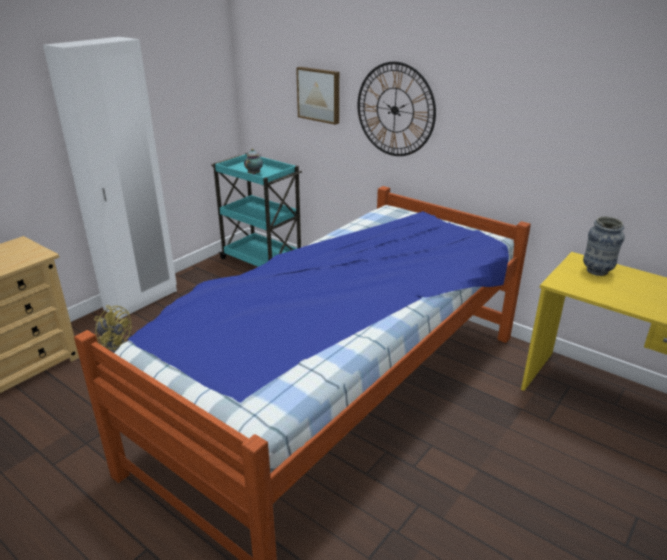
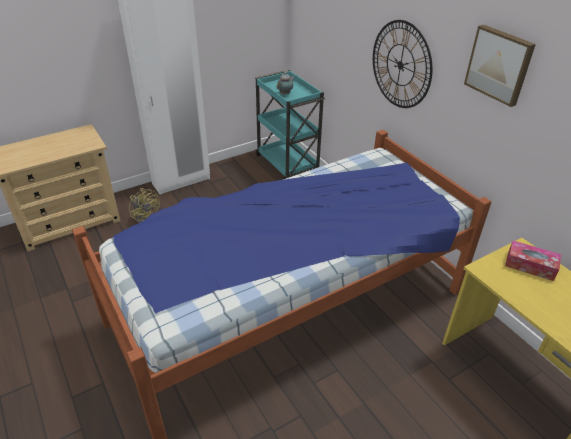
camera: 20 degrees right, 10 degrees up
(319, 95) = (346, 34): picture -> picture (499, 64)
(597, 271) = (530, 266): vase -> tissue box

